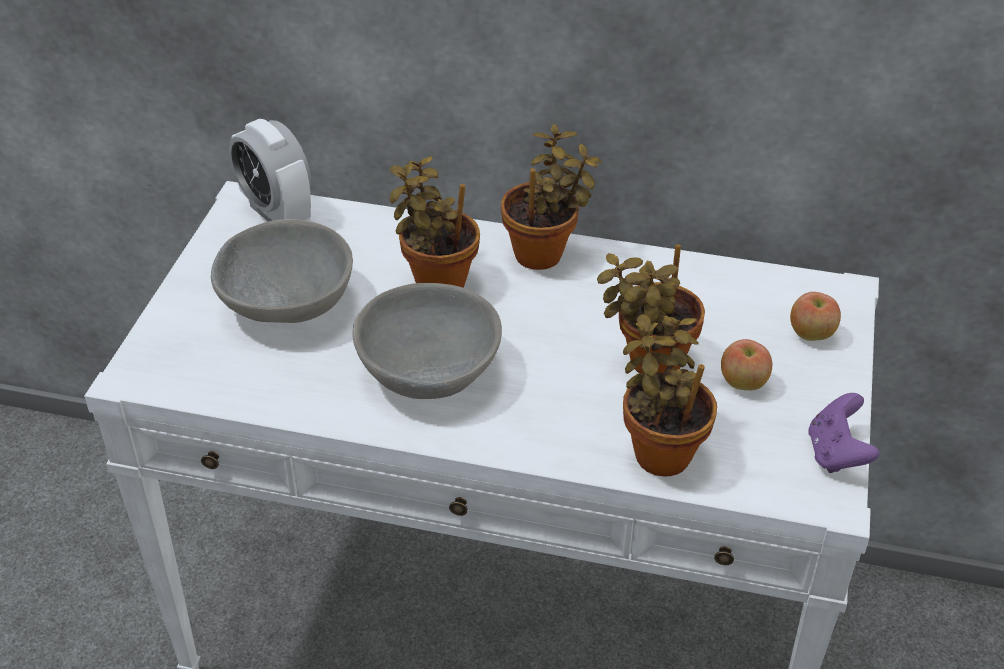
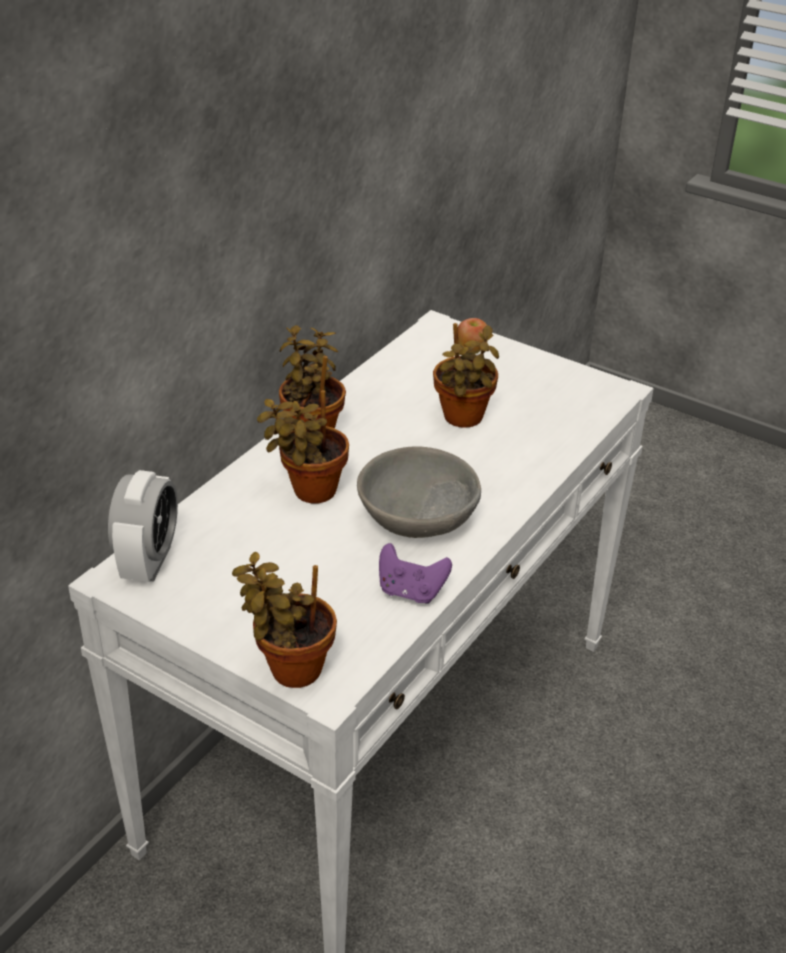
camera: 70 degrees left, 5 degrees down
(276, 213) = (149, 561): alarm clock -> alarm clock turned 60 degrees counterclockwise
(285, 304) = (286, 580): grey bowl -> none
(661, 450) = (550, 439): potted plant -> potted plant (290, 668)
(743, 384) = (504, 389): apple -> none
(836, 454) = (582, 376): purple game controller -> purple game controller (411, 591)

